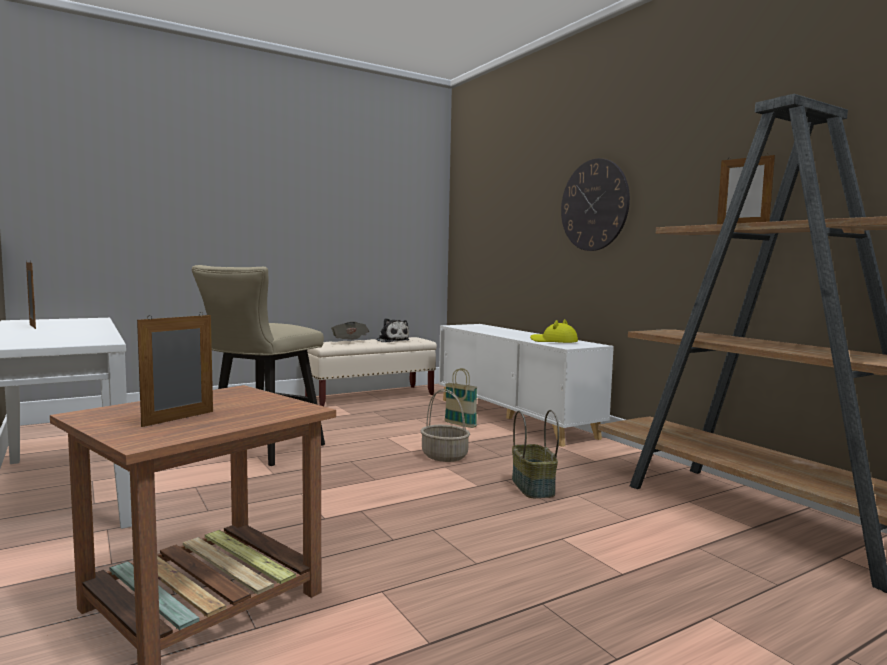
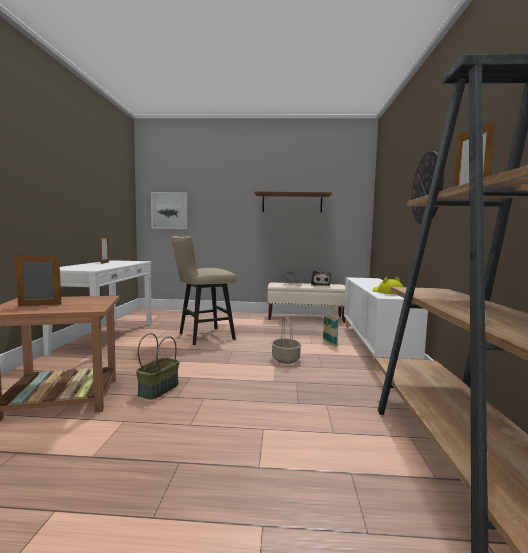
camera: 35 degrees right, 0 degrees up
(90, 208) = (169, 210): none -> picture
(334, 206) = (292, 203): none -> brown shelf
(531, 487) = (305, 391): basket -> basket (158, 389)

